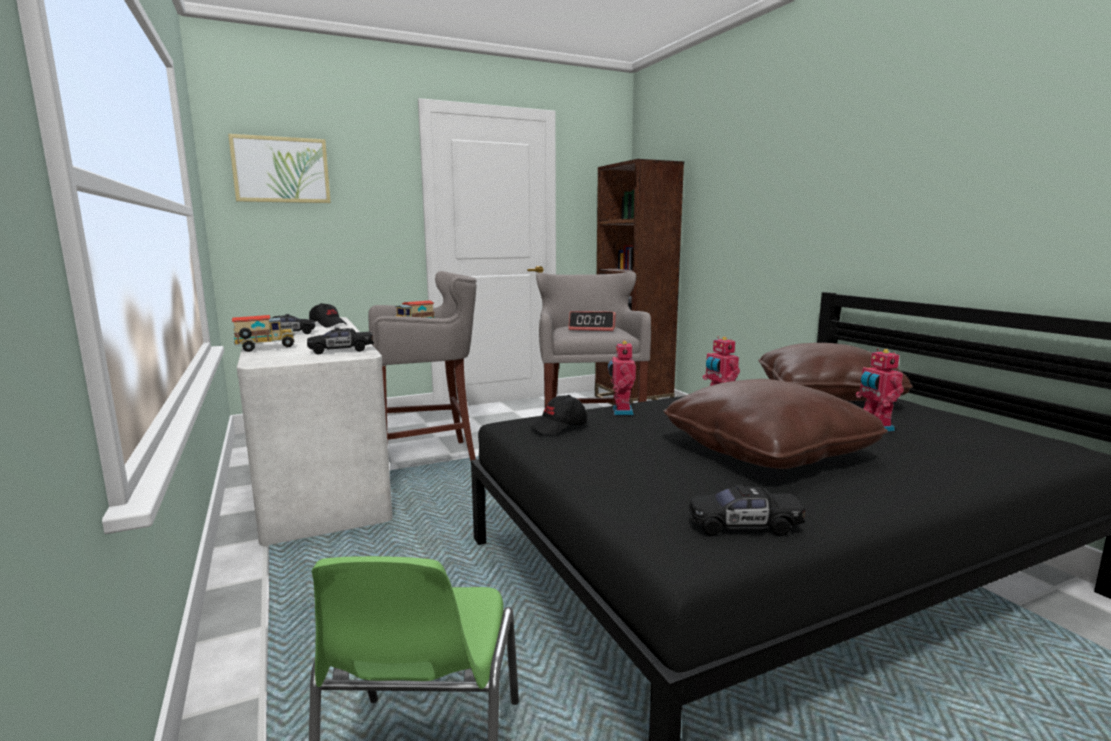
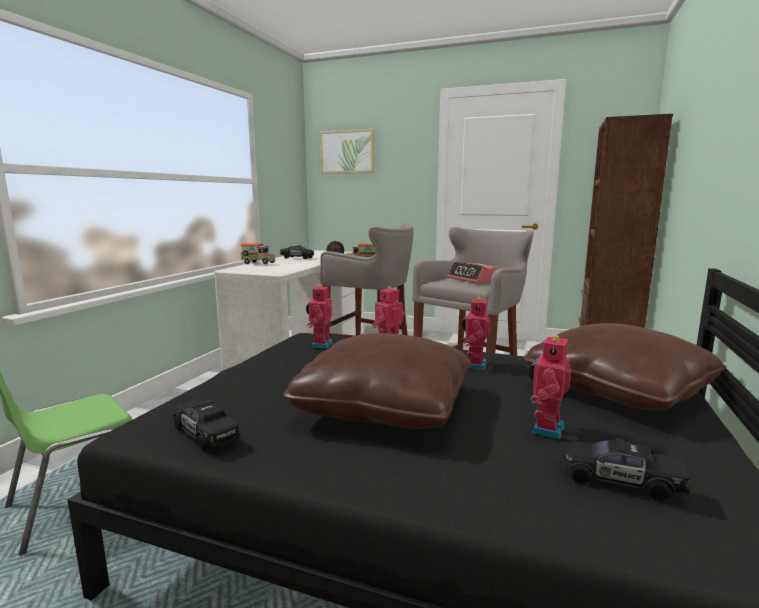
camera: 45 degrees right, 0 degrees up
(341, 350) = (279, 269): black toy car -> black toy car (620, 481)
(559, 427) = (320, 344): black cap -> toy robot

